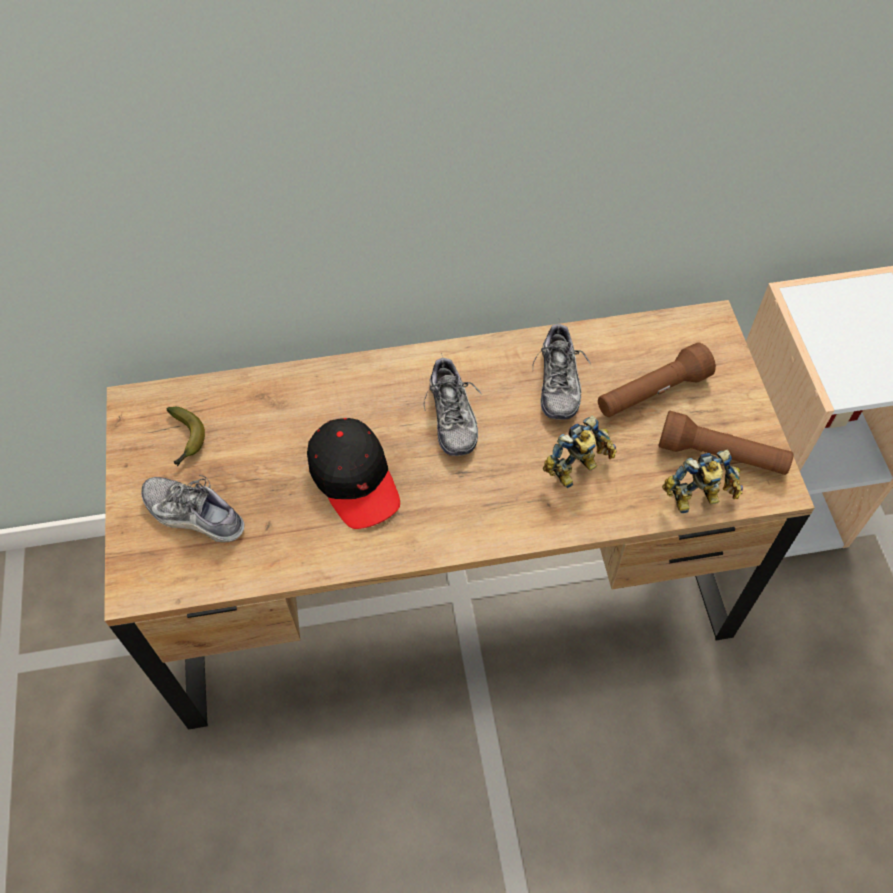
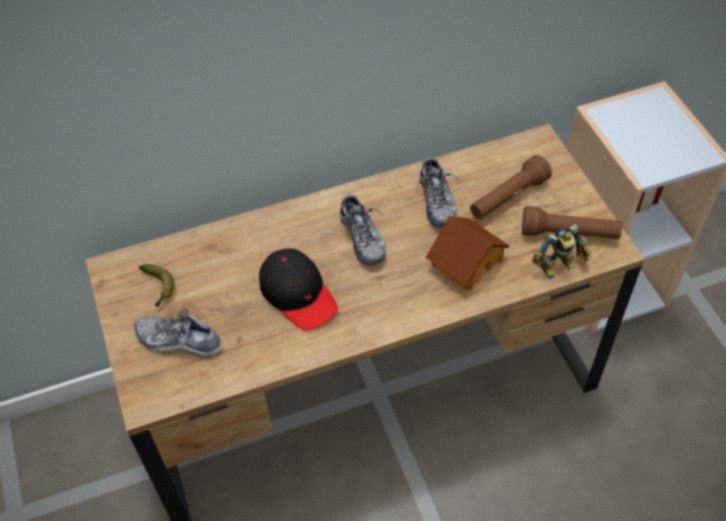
camera: 10 degrees left, 5 degrees down
(577, 470) = (465, 261): toy robot -> toy house

